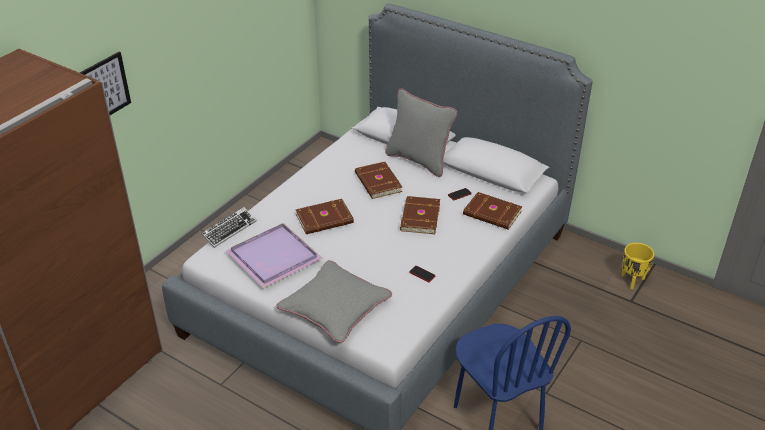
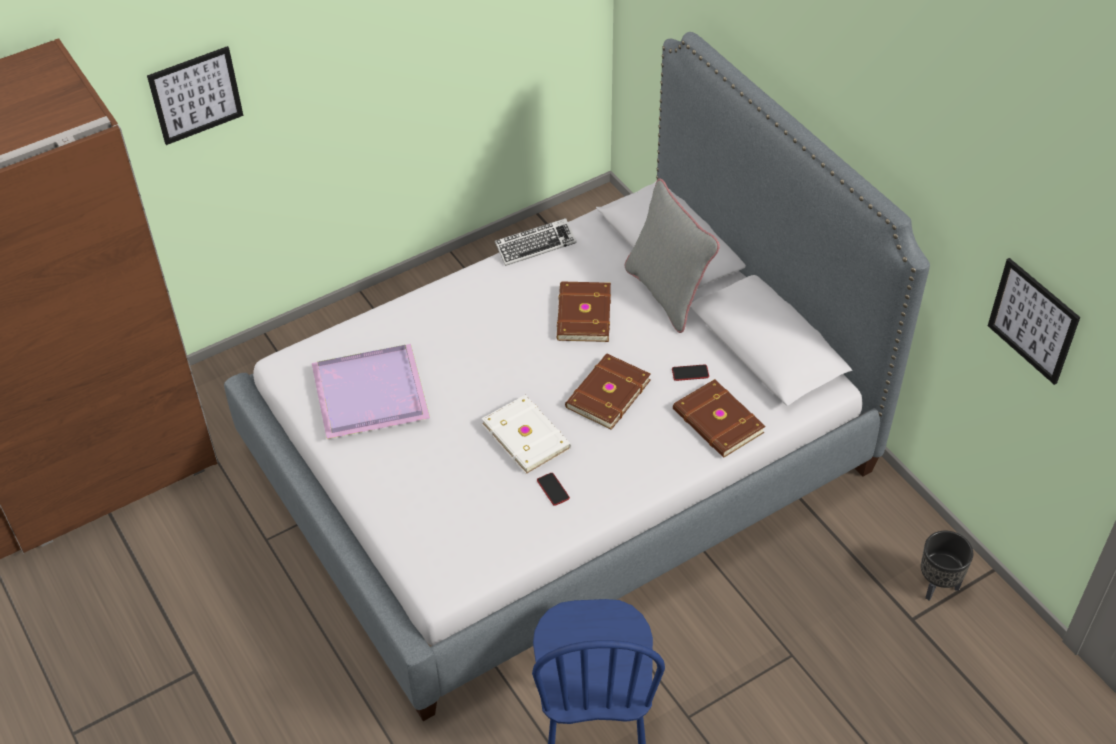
camera: 25 degrees right, 10 degrees up
(229, 230) = (337, 329): keyboard -> keyboard (535, 245)
(325, 219) = (472, 355): brown book -> none
(335, 307) = (406, 499): grey pillow -> none
(387, 251) = (527, 435): none -> white book
(632, 280) = (937, 585): yellow planter -> black planter
(668, 87) = (1033, 320): none -> picture

